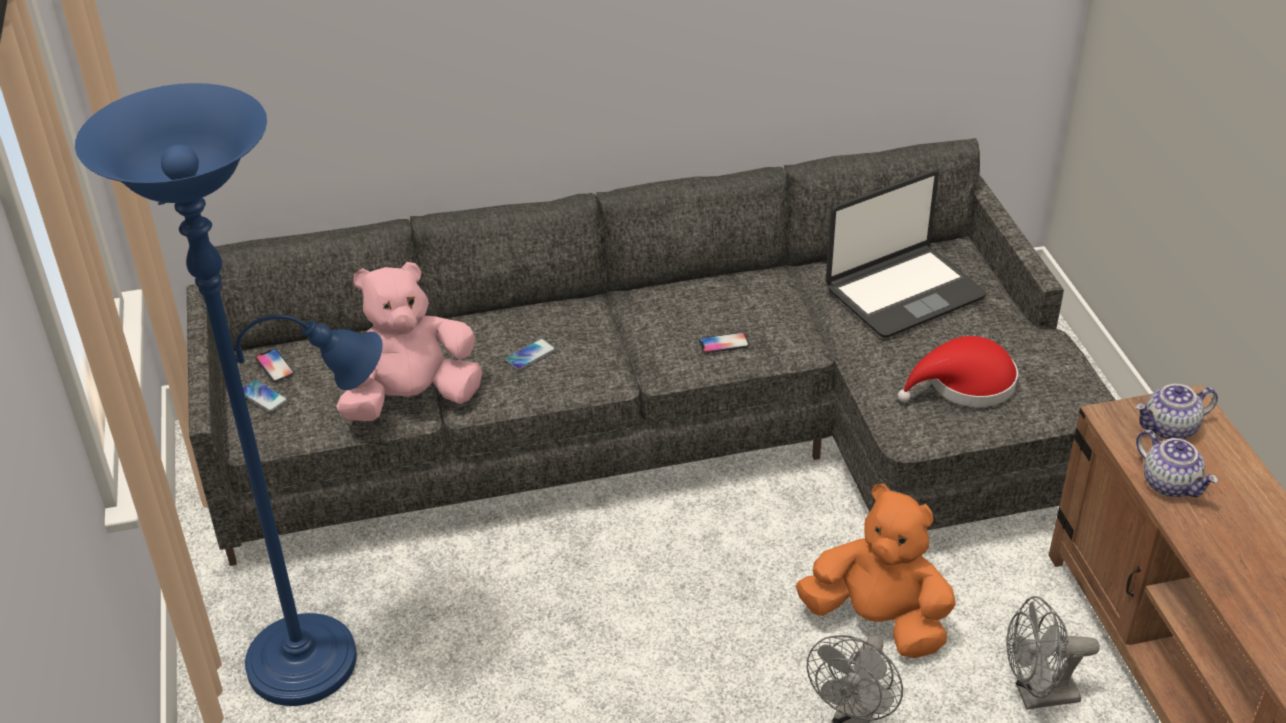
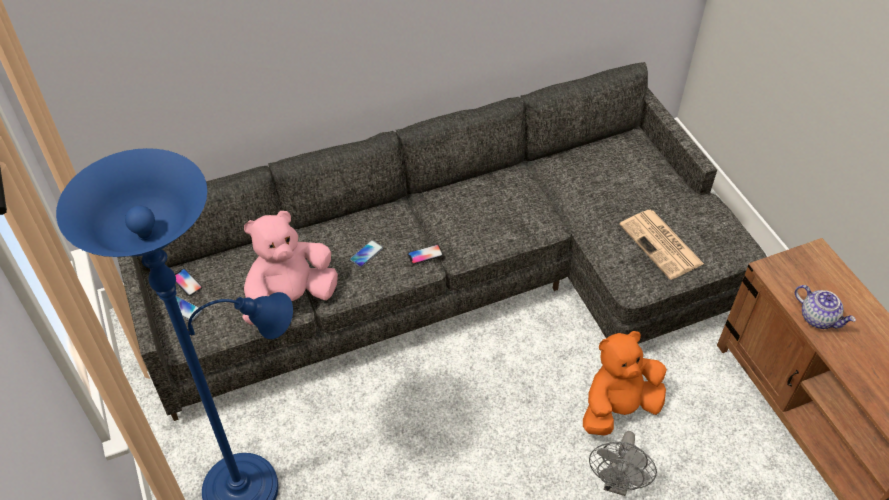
camera: 10 degrees left, 10 degrees up
(724, 344) = (497, 230): phone -> phone (425, 255)
(877, 621) = (618, 408): orange plush toy -> orange plush toy turned 45 degrees counterclockwise
(903, 292) = (607, 176): laptop -> none
(965, 384) = (662, 245): red hat -> newspaper
(1037, 696) = (729, 450): grey fan -> none
(1169, 429) = (809, 275): teapot -> none

